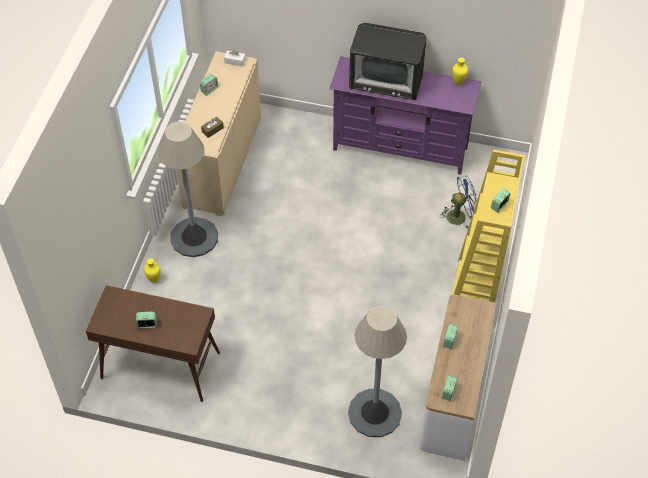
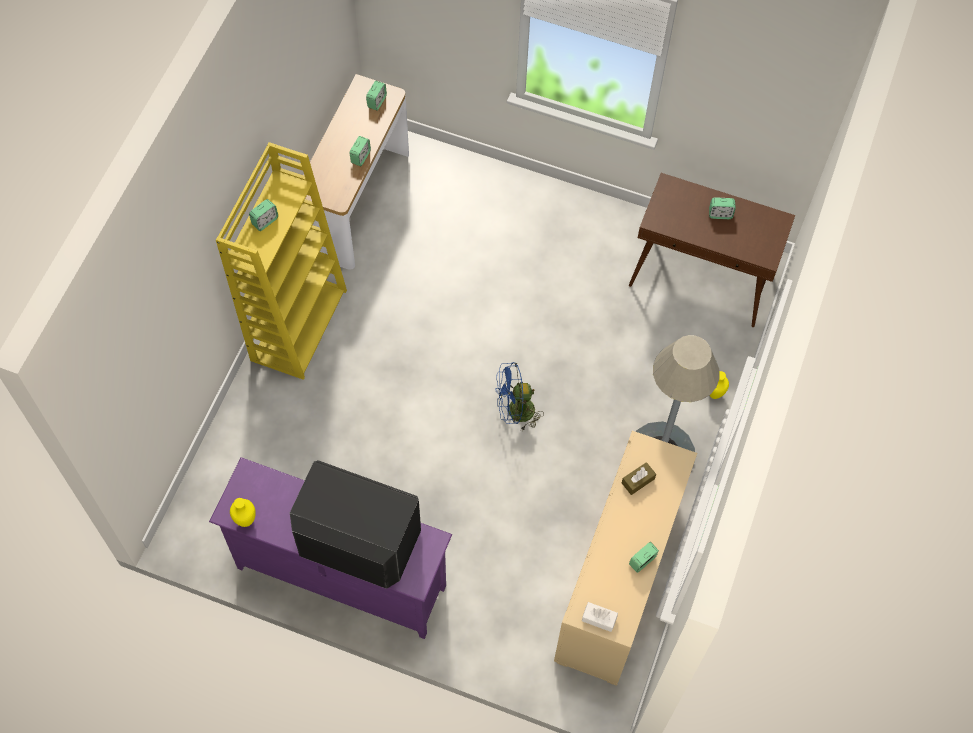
camera: 175 degrees left, 10 degrees up
(375, 413) = (451, 196): grey floor lamp -> none
(460, 215) = (282, 447): blue fan -> blue fan (515, 412)

